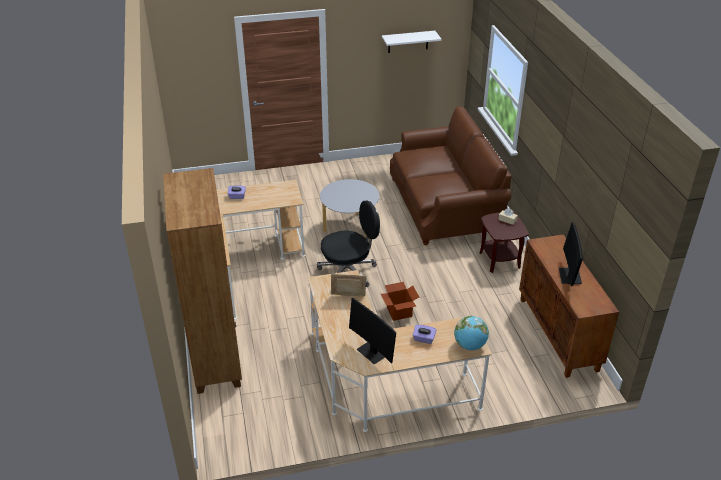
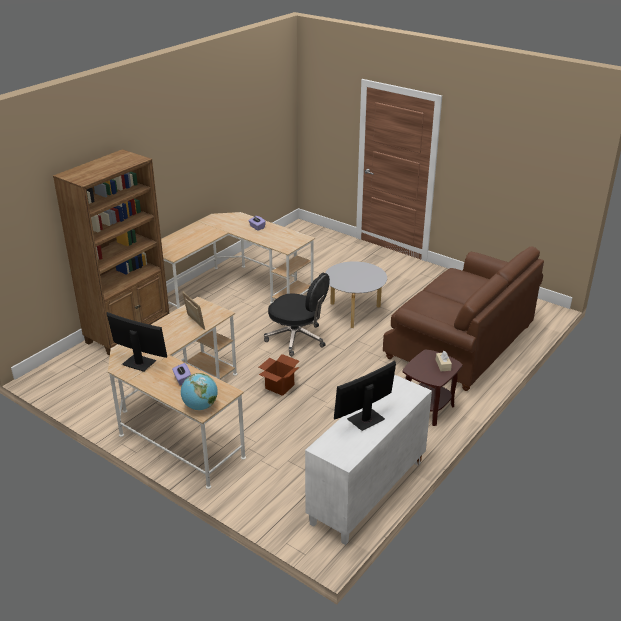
camera: 50 degrees right, 5 degrees down
(373, 352) = (139, 363): monitor -> monitor turned 105 degrees clockwise
(408, 41) = (522, 159): white shelf -> none
(559, 334) = (367, 493): brown cabinet -> white cabinet

